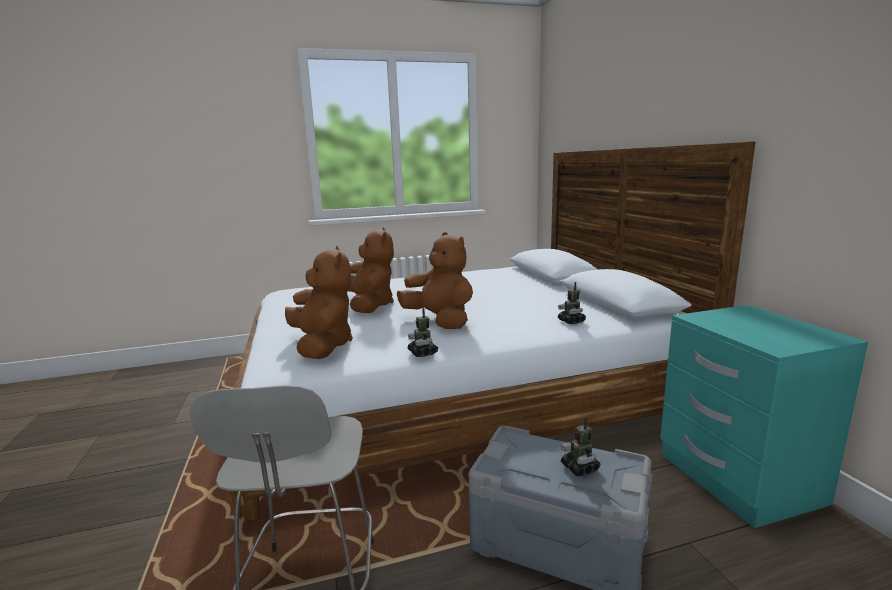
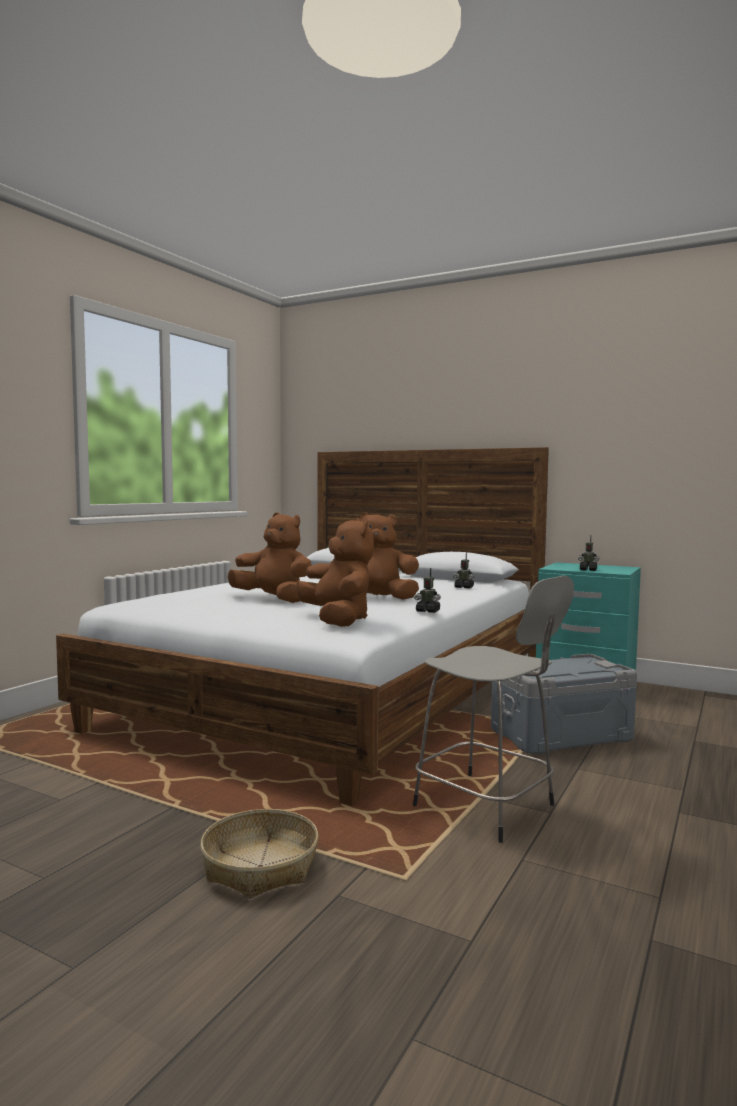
camera: 45 degrees left, 10 degrees down
(115, 542) = (259, 867): none -> basket
(322, 346) = (337, 620): brown plush toy -> brown plush toy turned 45 degrees clockwise
(580, 468) = (573, 666): toy robot -> toy robot (588, 570)

